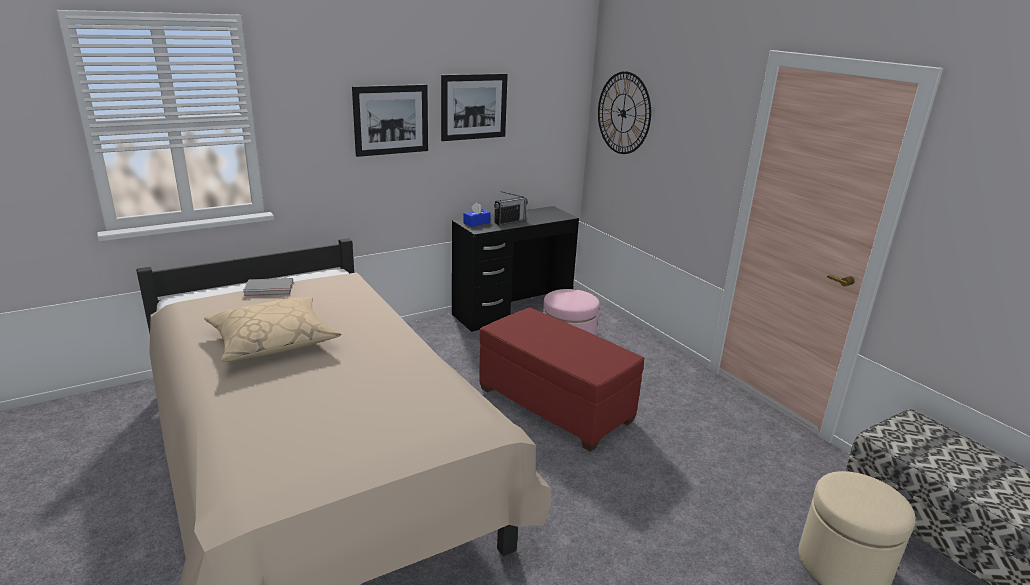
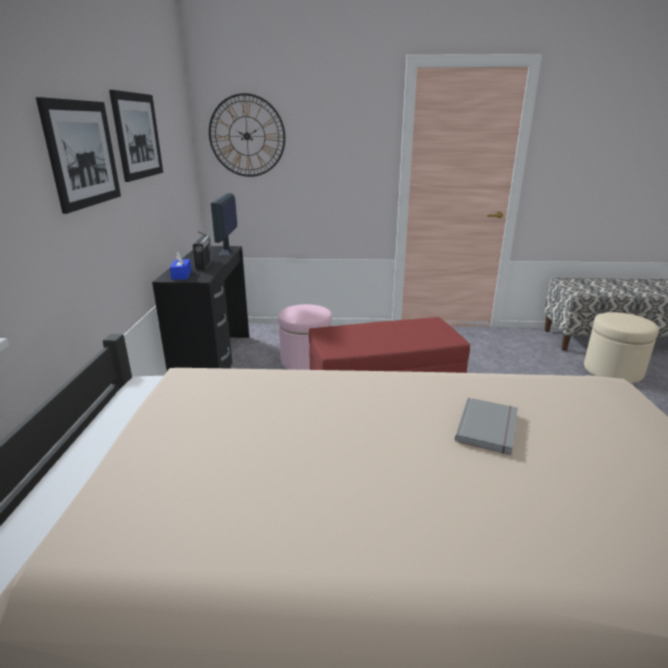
camera: 55 degrees left, 0 degrees up
(269, 289) = (136, 441): grey book -> grey book (489, 427)
(273, 340) = (325, 471): beige pillow -> none
(552, 218) = (226, 252): none -> monitor

